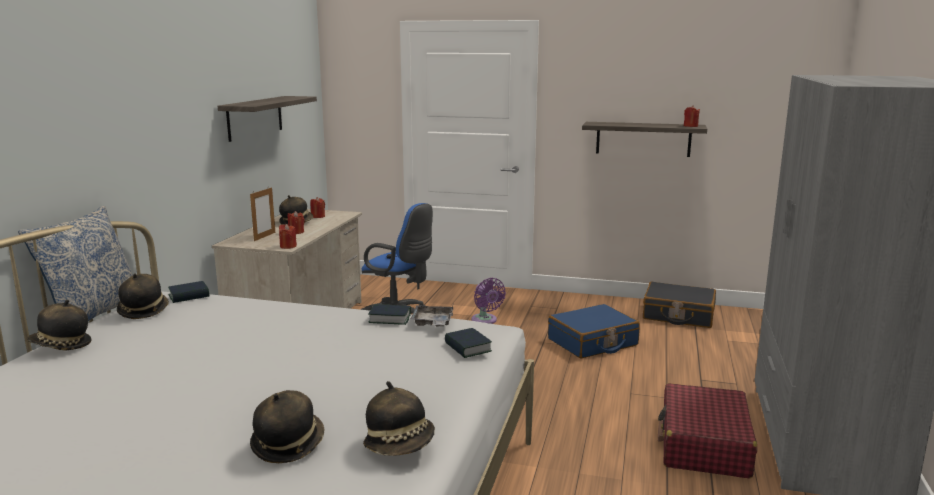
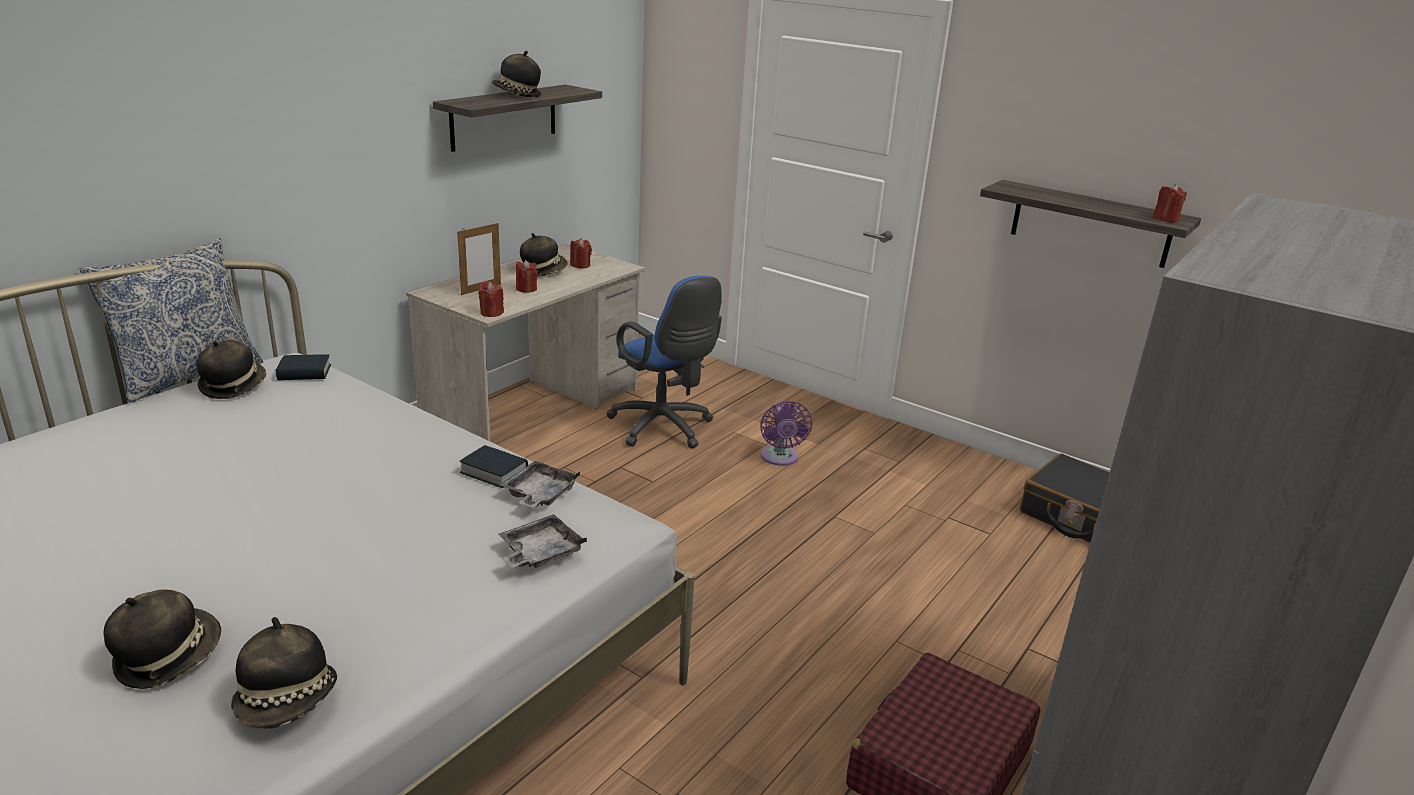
camera: 20 degrees right, 10 degrees up
(61, 346) = (101, 422): hat -> hat (516, 95)
(468, 347) = (540, 553): book -> grey tray
(592, 342) = (907, 535): blue suitcase -> none

